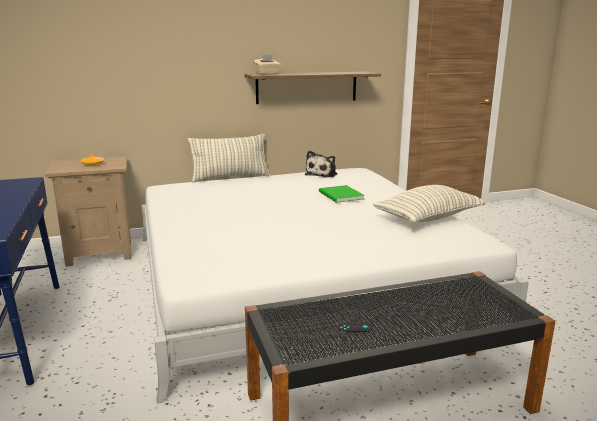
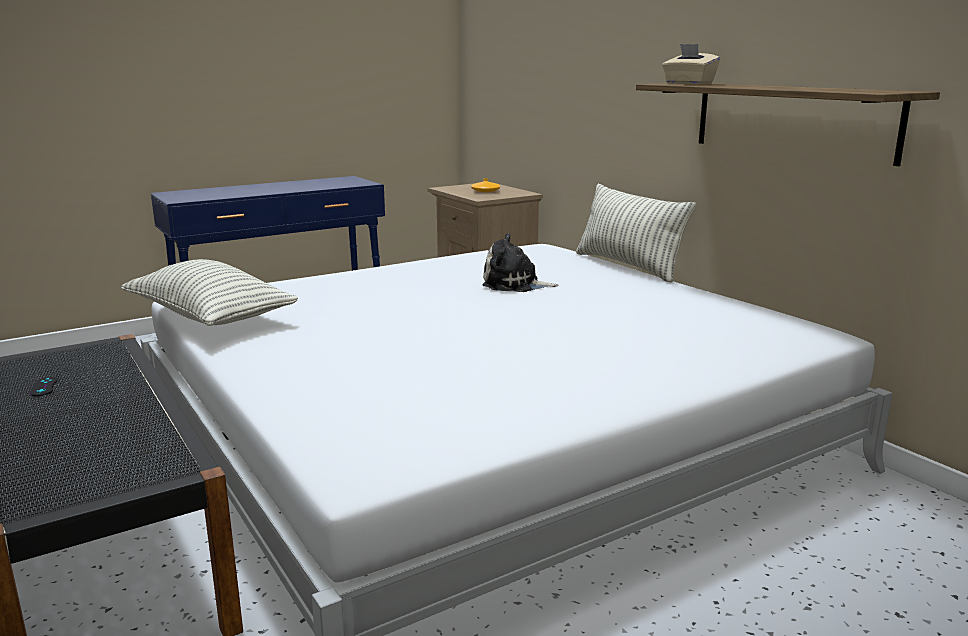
camera: 75 degrees right, 0 degrees up
(322, 174) = (720, 309): plush toy -> plush toy (514, 285)
(340, 196) = (585, 333): green book -> none
(428, 218) = (502, 414): pillow -> pillow (210, 318)

